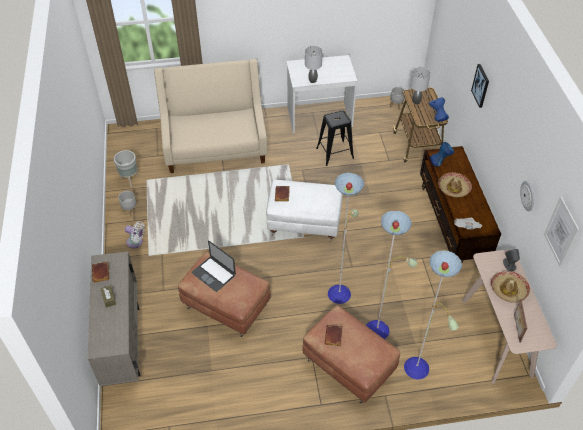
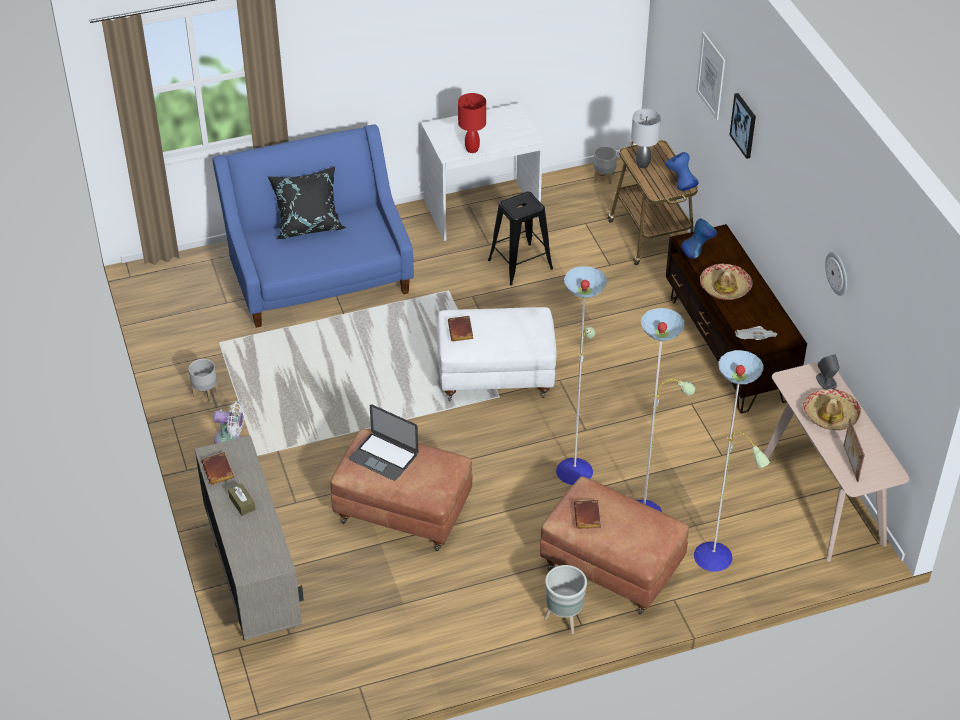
camera: 10 degrees left, 5 degrees down
(130, 180) = (190, 346): grey planter -> grey planter (563, 619)
(208, 115) = (308, 225): none -> black pillow
(215, 146) = (319, 277): beige sofa -> blue sofa
(312, 80) = (471, 149): grey table lamp -> red table lamp
(561, 232) = (889, 310): picture -> picture (711, 75)

